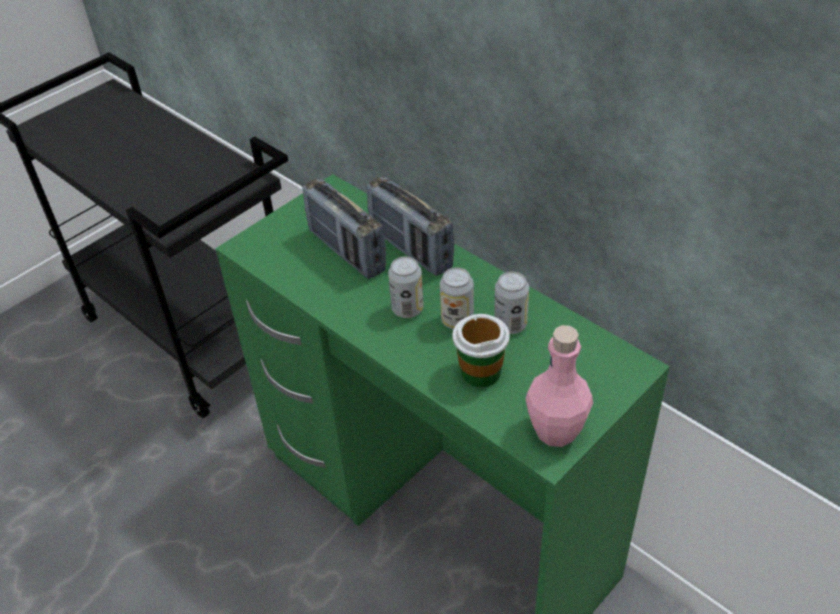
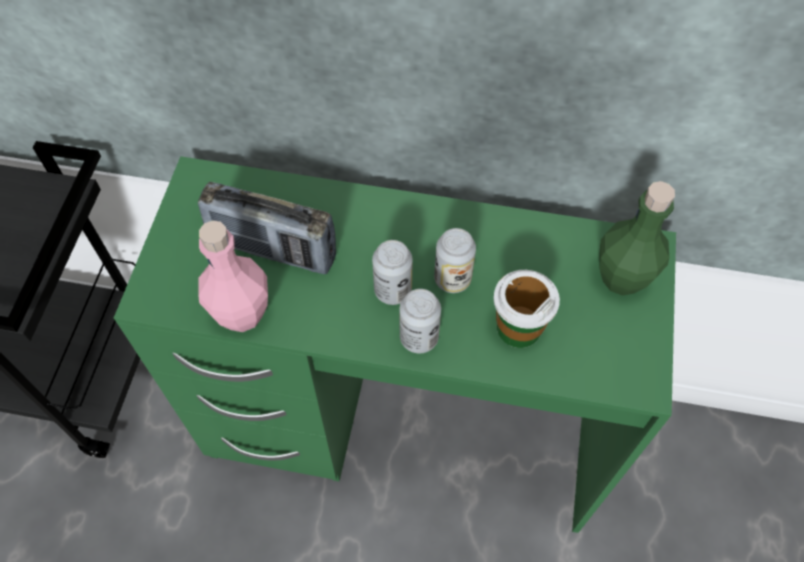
camera: 35 degrees left, 15 degrees up
(410, 249) = (341, 215): radio -> none
(510, 325) = (506, 258): can -> can (419, 337)
(556, 431) = (632, 356): pink bottle -> pink bottle (242, 314)
(593, 376) = (622, 278): none -> green bottle

